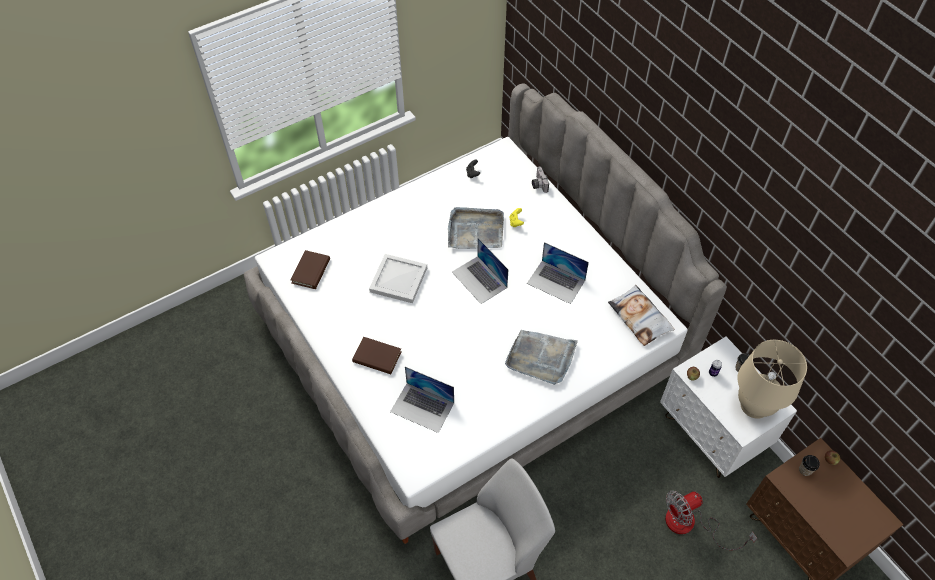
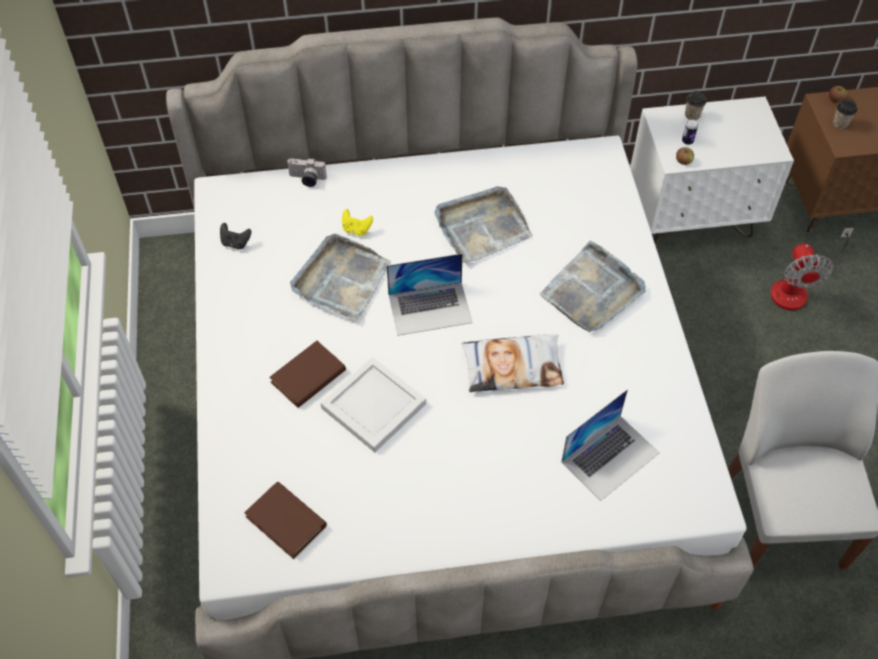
camera: 65 degrees left, 0 degrees up
(377, 357) = (498, 484): brown book -> brown book (308, 376)
(556, 282) = (481, 227): laptop -> grey tray
(640, 318) = (582, 169): pillow -> pillow (512, 367)
(754, 405) = (745, 126): beige table lamp -> none

